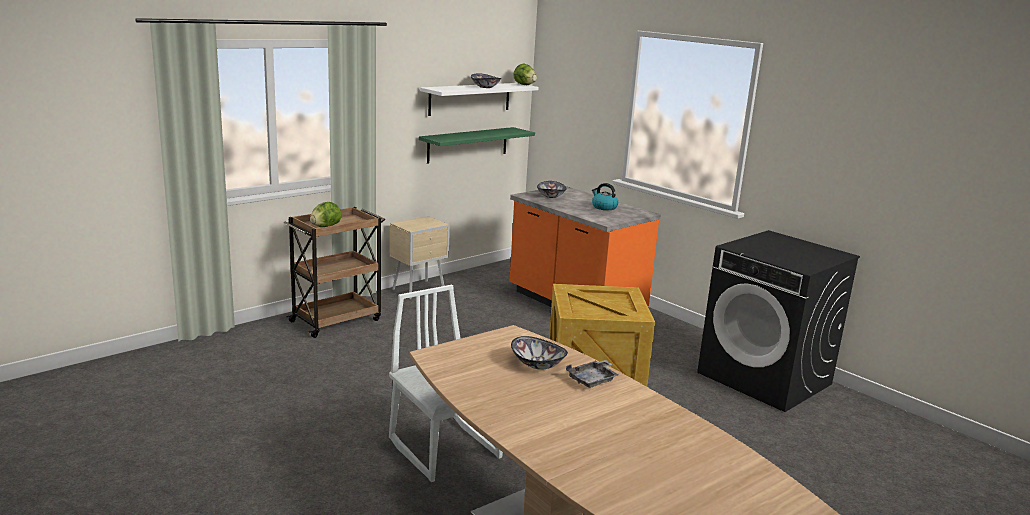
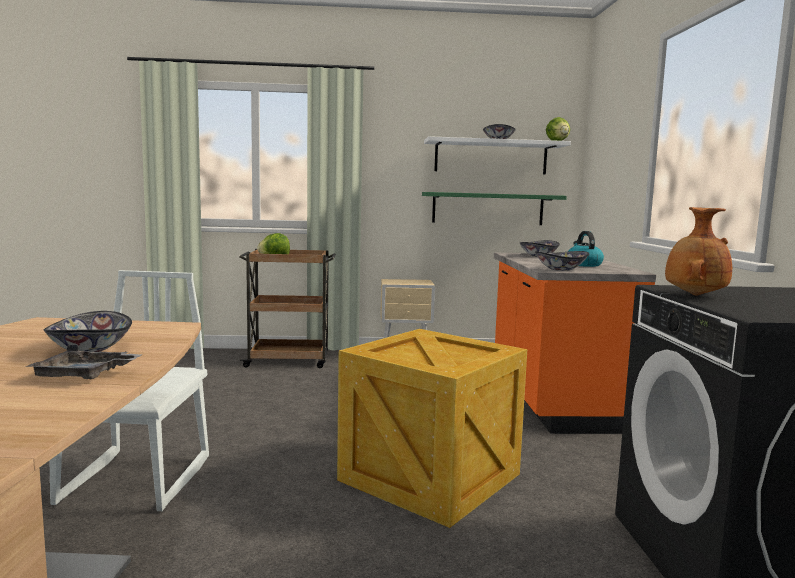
camera: 40 degrees right, 10 degrees down
(609, 219) = (560, 269): none -> bowl
(755, 253) = (694, 295): none -> brown vase

